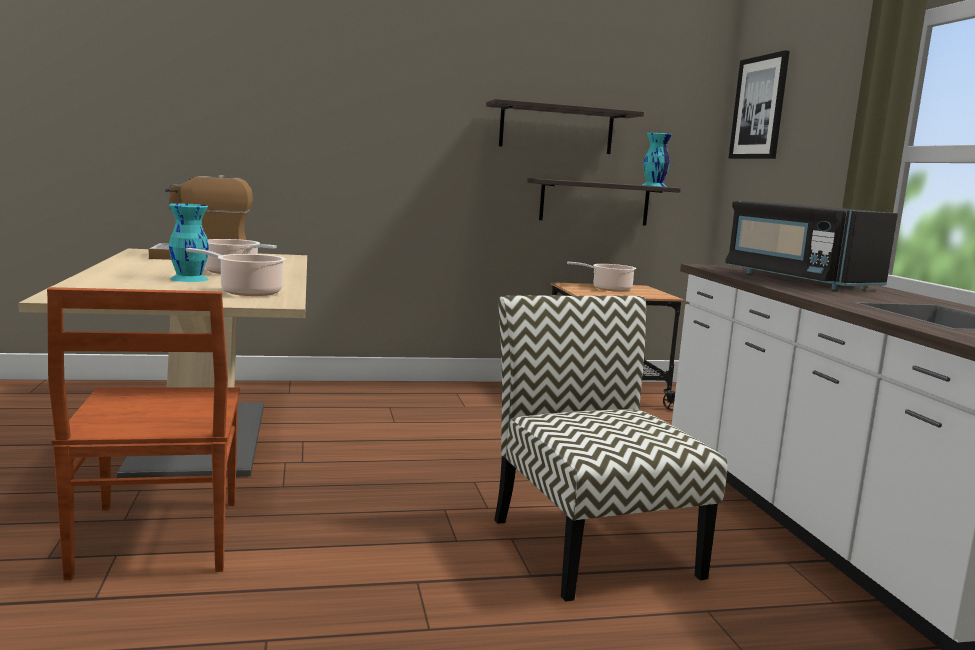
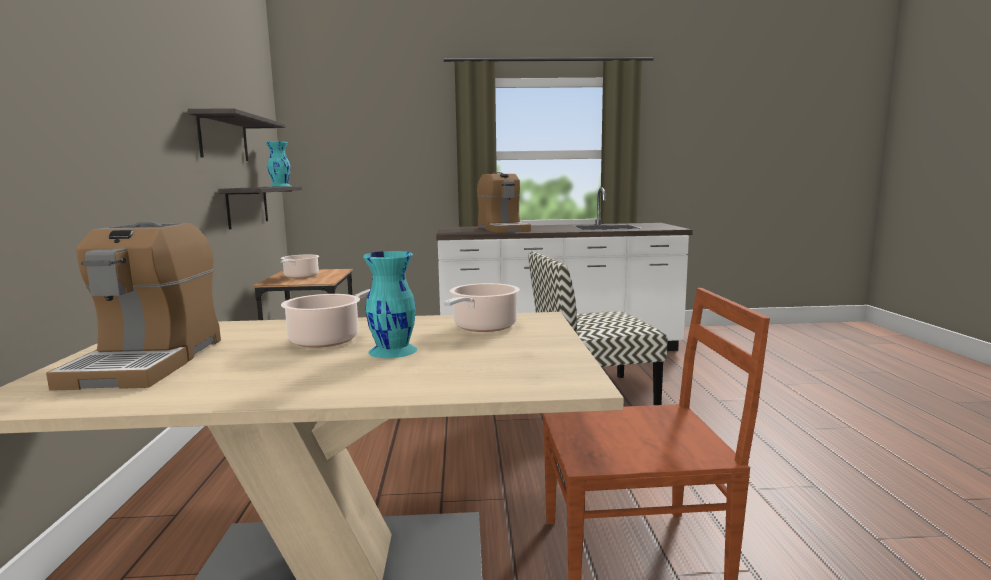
camera: 80 degrees left, 0 degrees up
(759, 108) = (327, 123): picture -> none
(797, 280) = (502, 229): black microwave -> coffee machine

